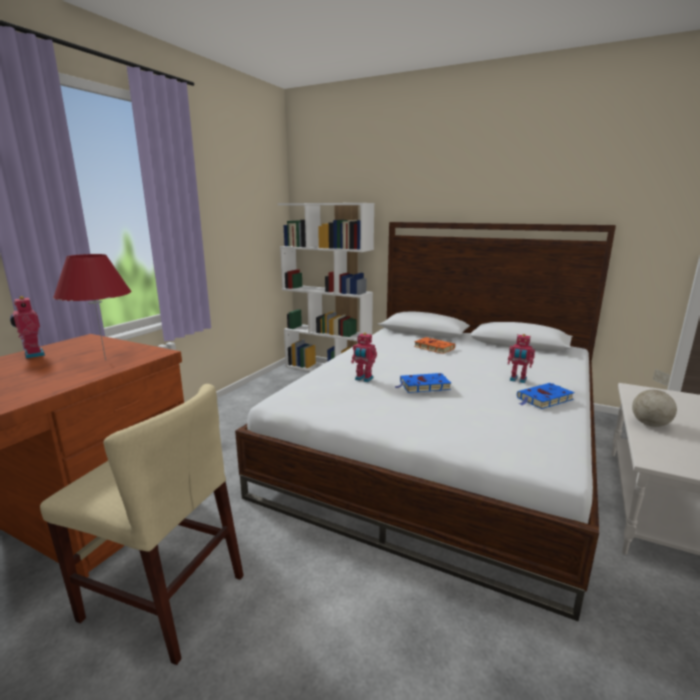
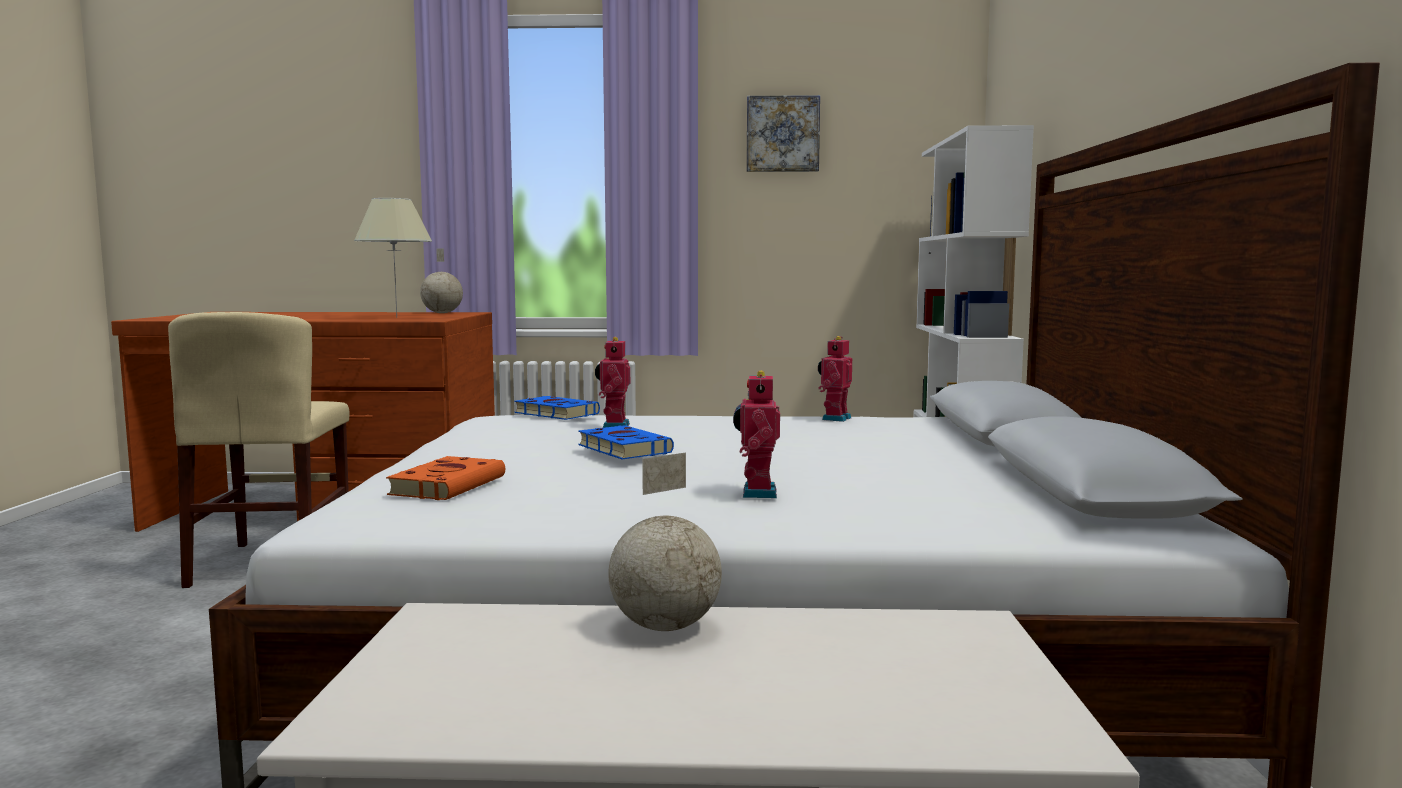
camera: 65 degrees right, 10 degrees down
(32, 355) = (402, 313): toy robot -> toy robot (834, 418)
(73, 345) = (442, 313): none -> globe
(105, 360) = (396, 318): red table lamp -> beige table lamp
(222, 190) = (782, 134): none -> picture
(433, 347) = (888, 443): orange book -> orange book (449, 485)
(544, 399) = (651, 510): blue book -> blue book (554, 413)

